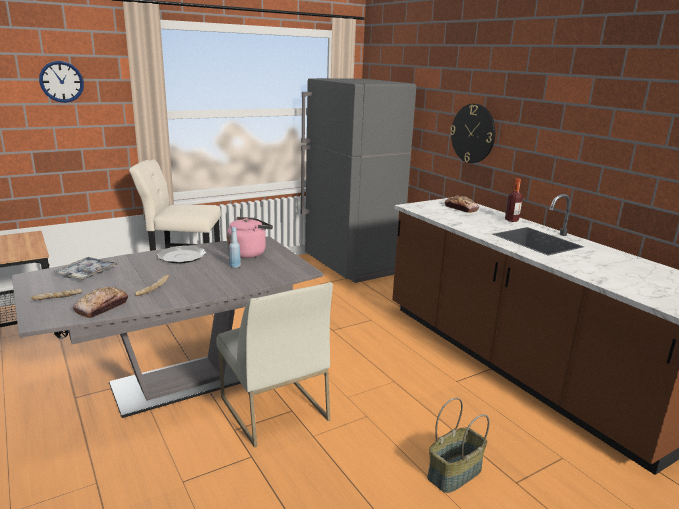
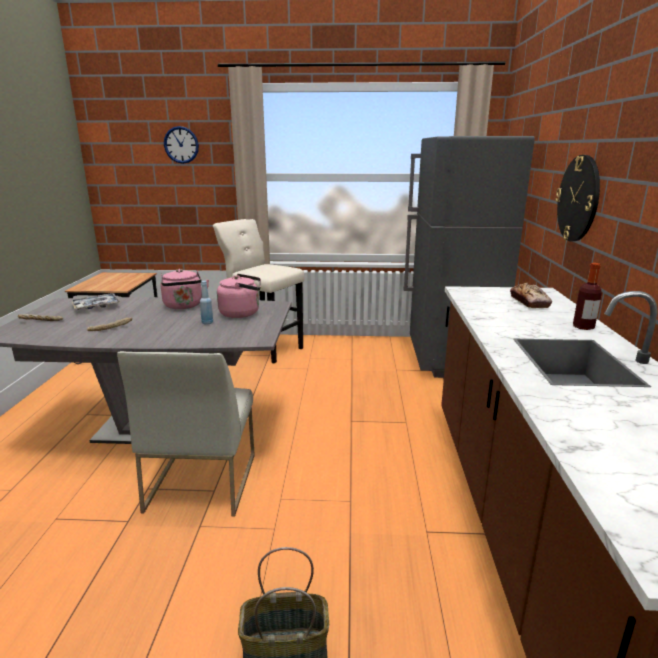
camera: 35 degrees right, 0 degrees up
(102, 307) = (51, 334): bread -> none
(181, 256) = (184, 306): plate -> pink kettle

